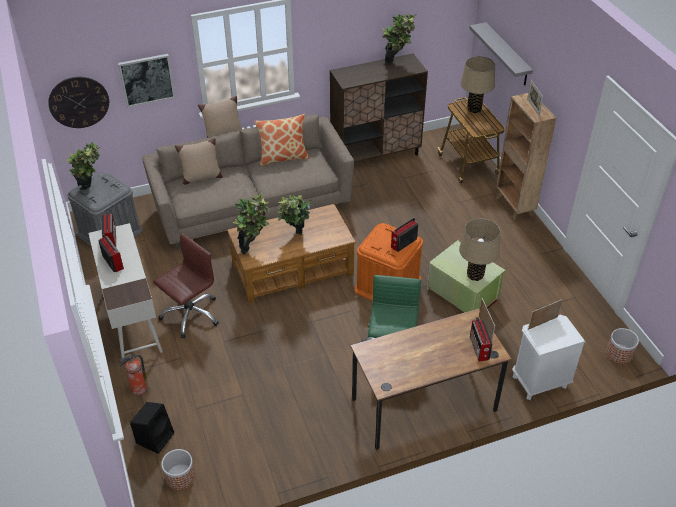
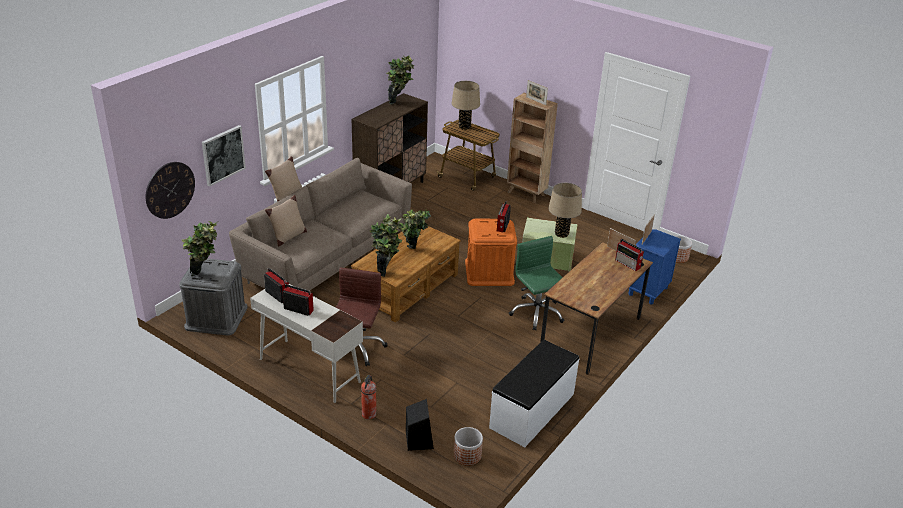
camera: 35 degrees left, 10 degrees down
(283, 157) = (342, 203): pillow -> none
(283, 462) = (533, 411): none -> white bench
(507, 54) = (485, 73): grey shelf -> none
(539, 382) = (648, 291): white nightstand -> blue nightstand

